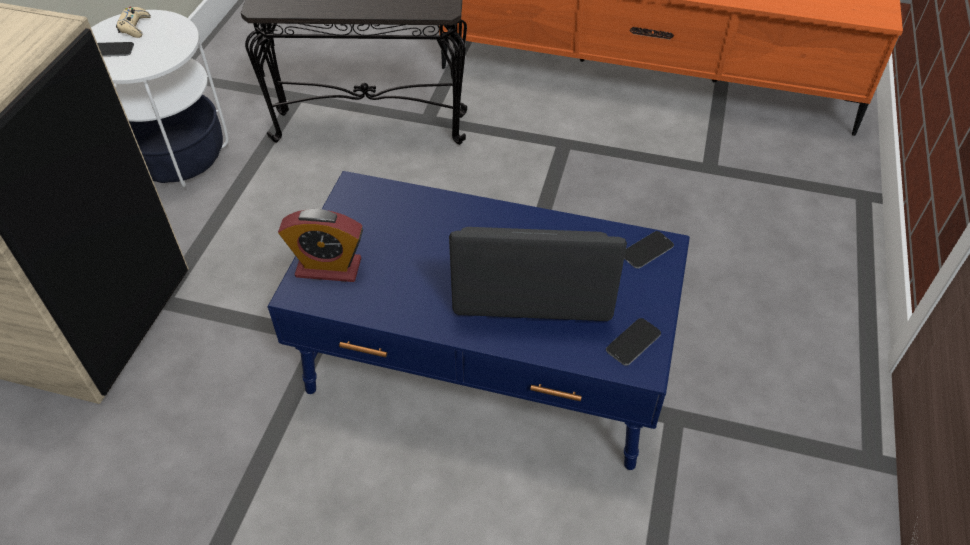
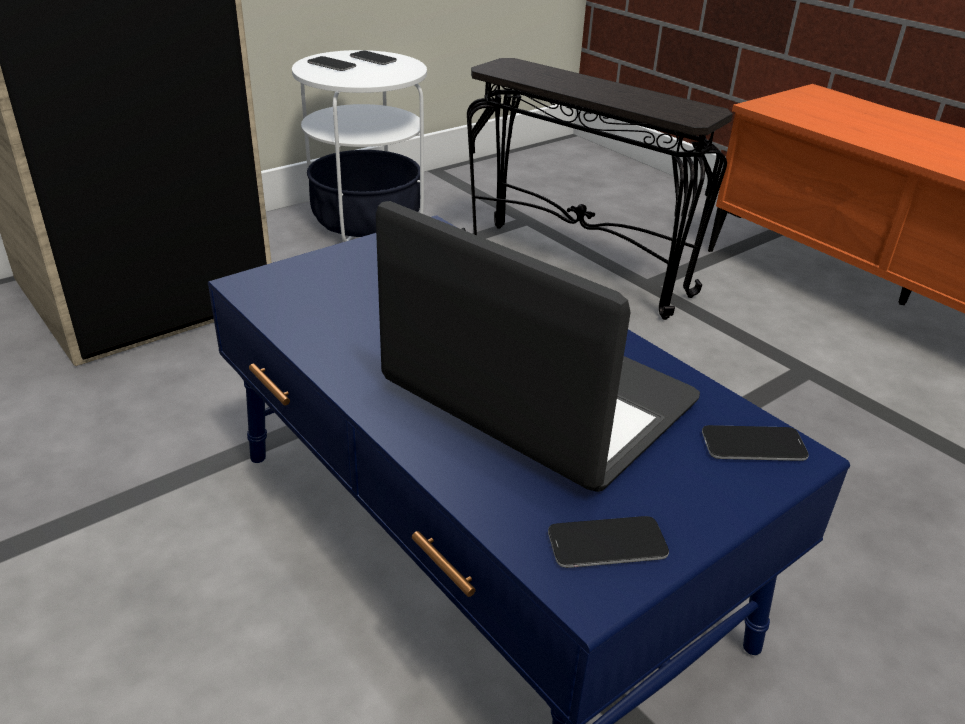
camera: 35 degrees right, 15 degrees down
(135, 27) = (373, 59): beige game controller -> phone
(328, 268) = (309, 278): alarm clock -> none

